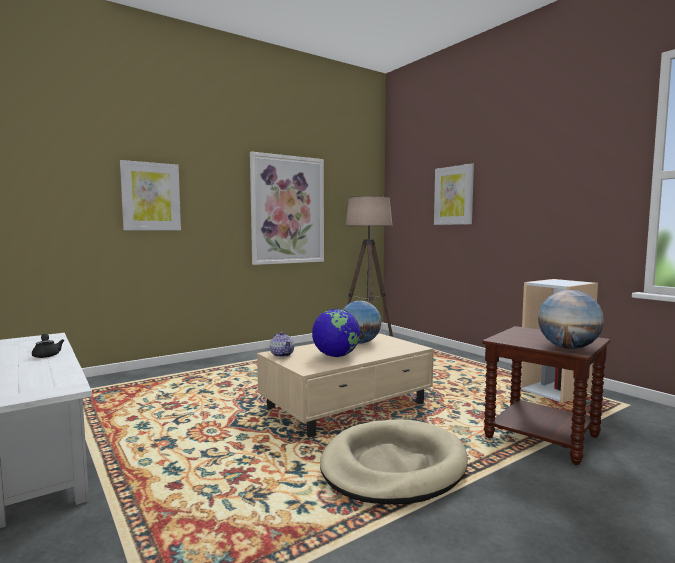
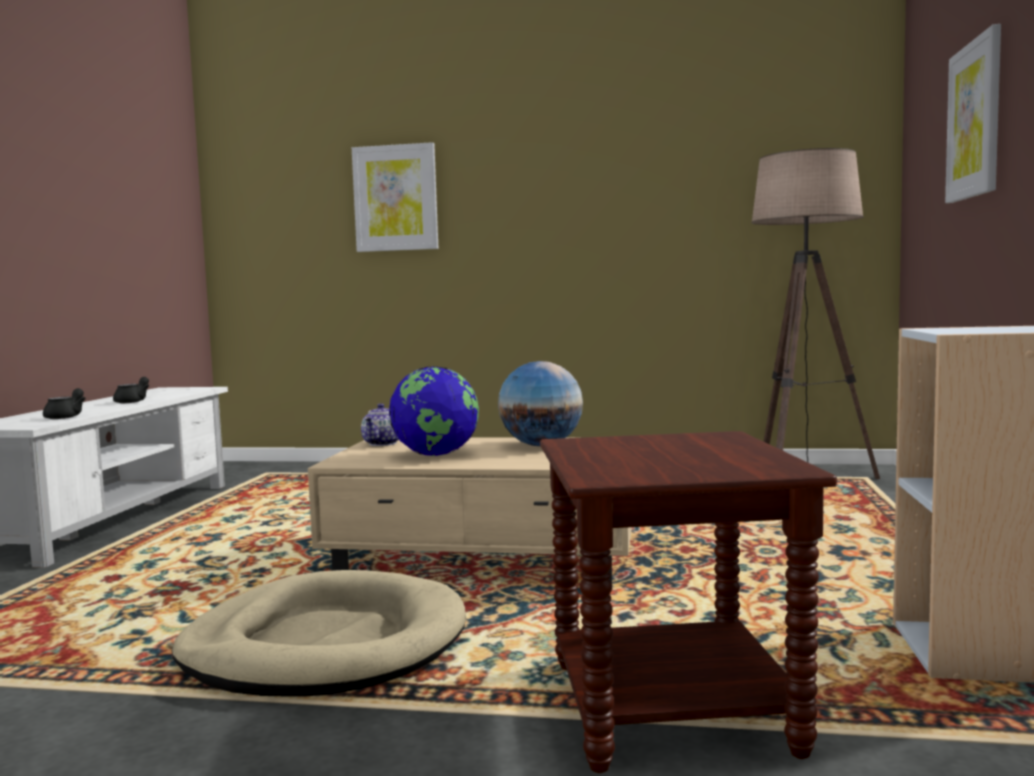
camera: 45 degrees right, 0 degrees up
(57, 375) = (66, 416): none -> black teapot
(288, 210) = (638, 201): picture -> none
(568, 347) = (624, 470): globe -> none

